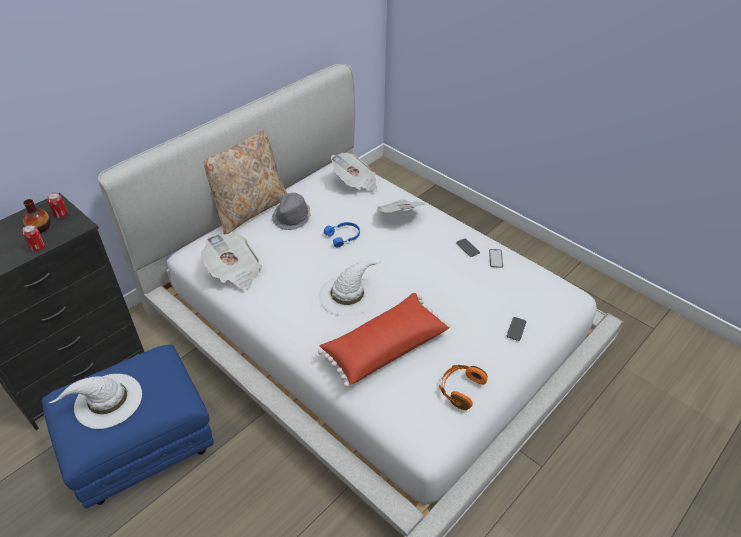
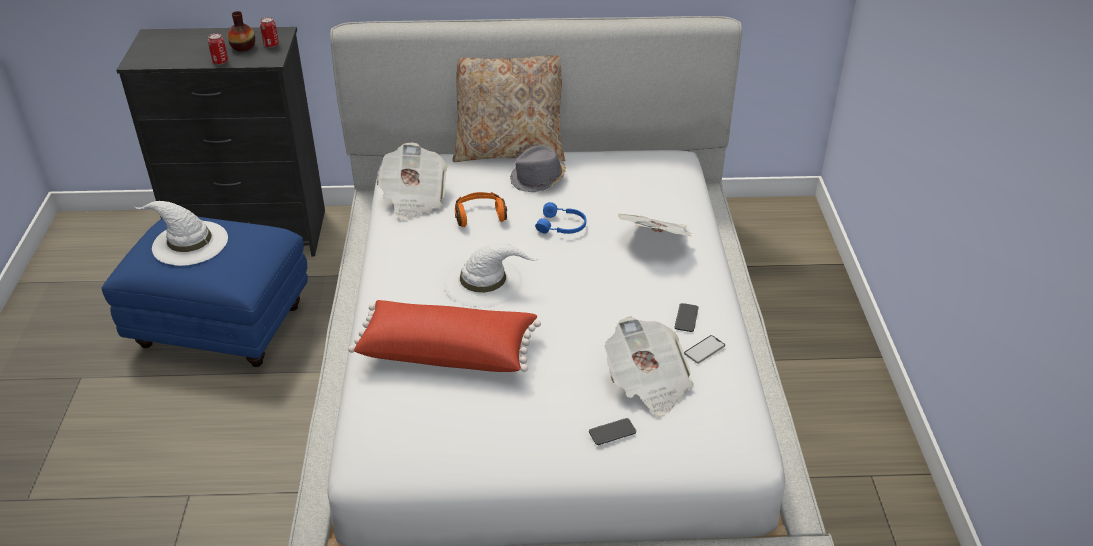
camera: 45 degrees right, 5 degrees down
(355, 183) = (657, 181): newspaper -> newspaper (647, 383)
(460, 389) = (462, 441): orange headphones -> orange headphones (479, 215)

